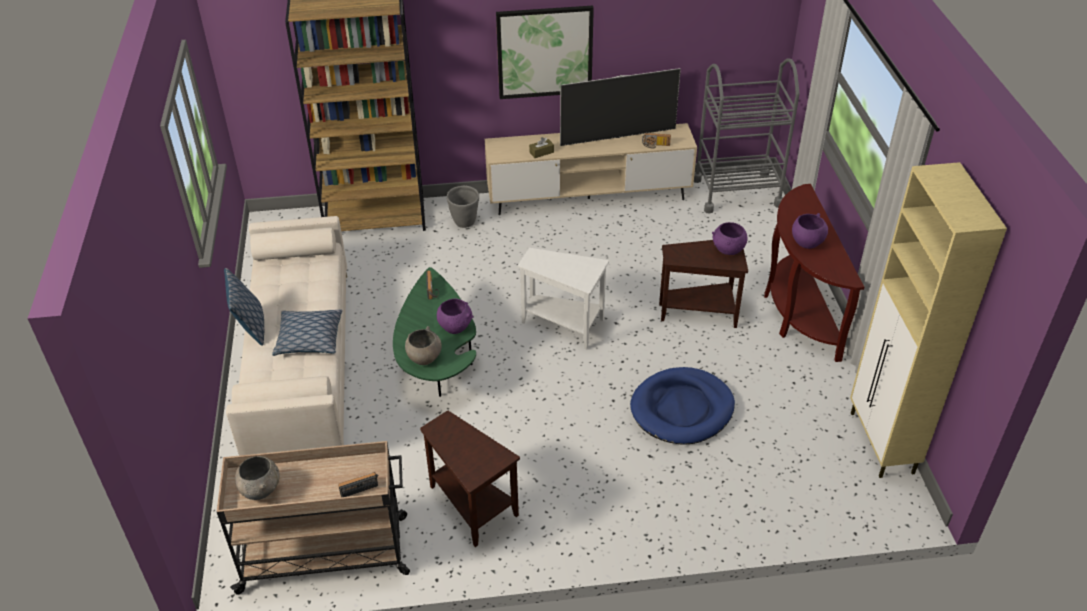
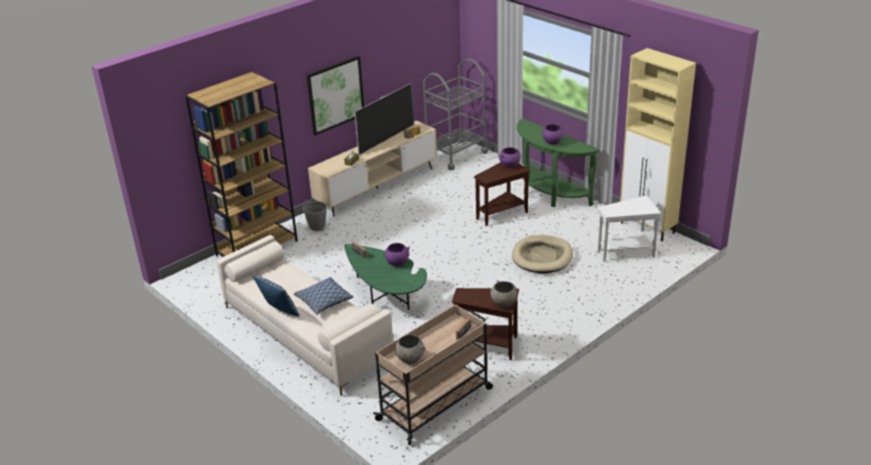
camera: 35 degrees left, 10 degrees down
(424, 358) = (398, 283): grey bowl -> grey bowl (503, 303)
(564, 326) = (437, 249): white side table -> white side table (627, 252)
(682, 409) = (542, 257): blue dog bed -> beige dog bed
(797, 312) = (549, 194): brown console table -> green console table

